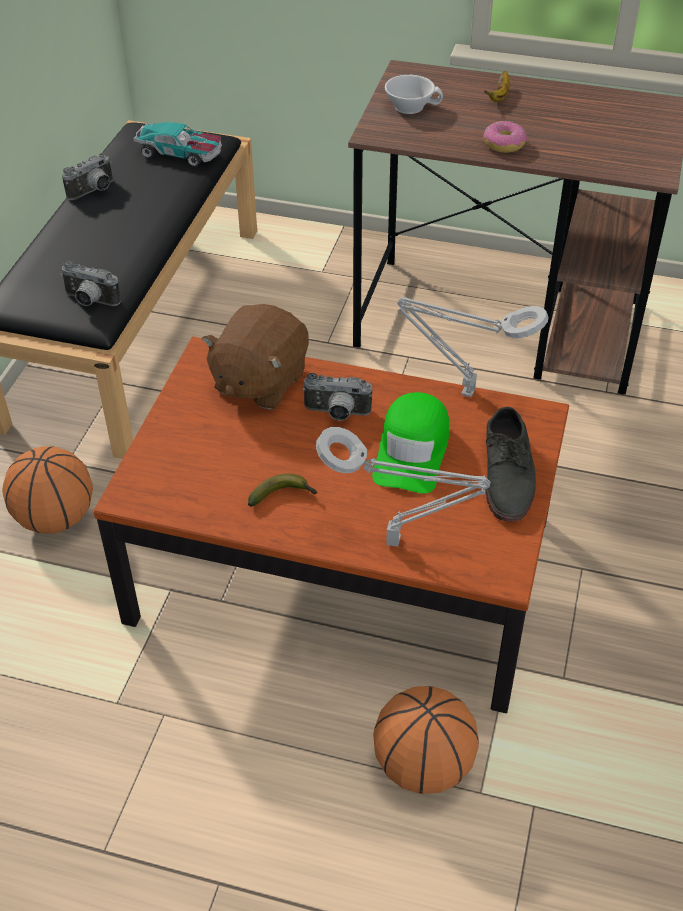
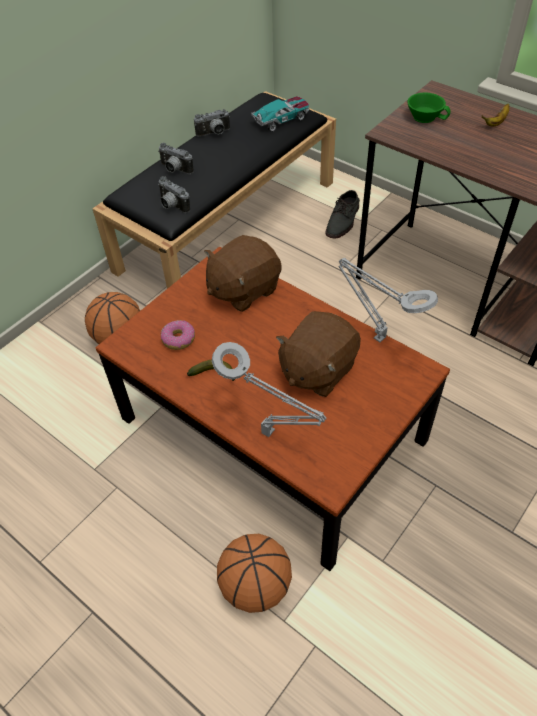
camera: 25 degrees right, 5 degrees up
(180, 153) = (281, 119): toy car -> toy car turned 75 degrees counterclockwise
(336, 414) = (281, 327): camera -> camera (174, 170)
(410, 105) = (425, 116): white cup -> green cup
(412, 451) = (317, 370): green cap -> brown plush toy
(504, 144) = (478, 160): donut -> donut (178, 339)
(508, 474) = (375, 408): grey shoe -> grey shoe (343, 221)

